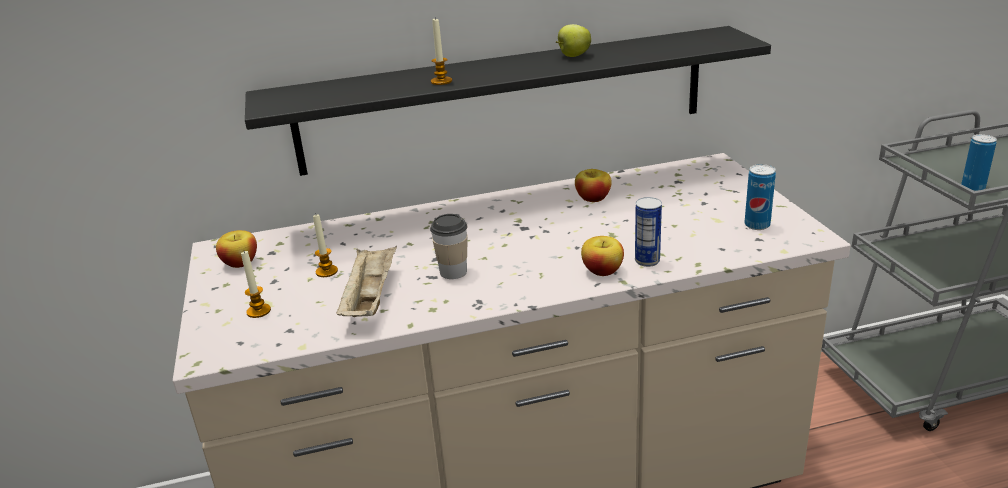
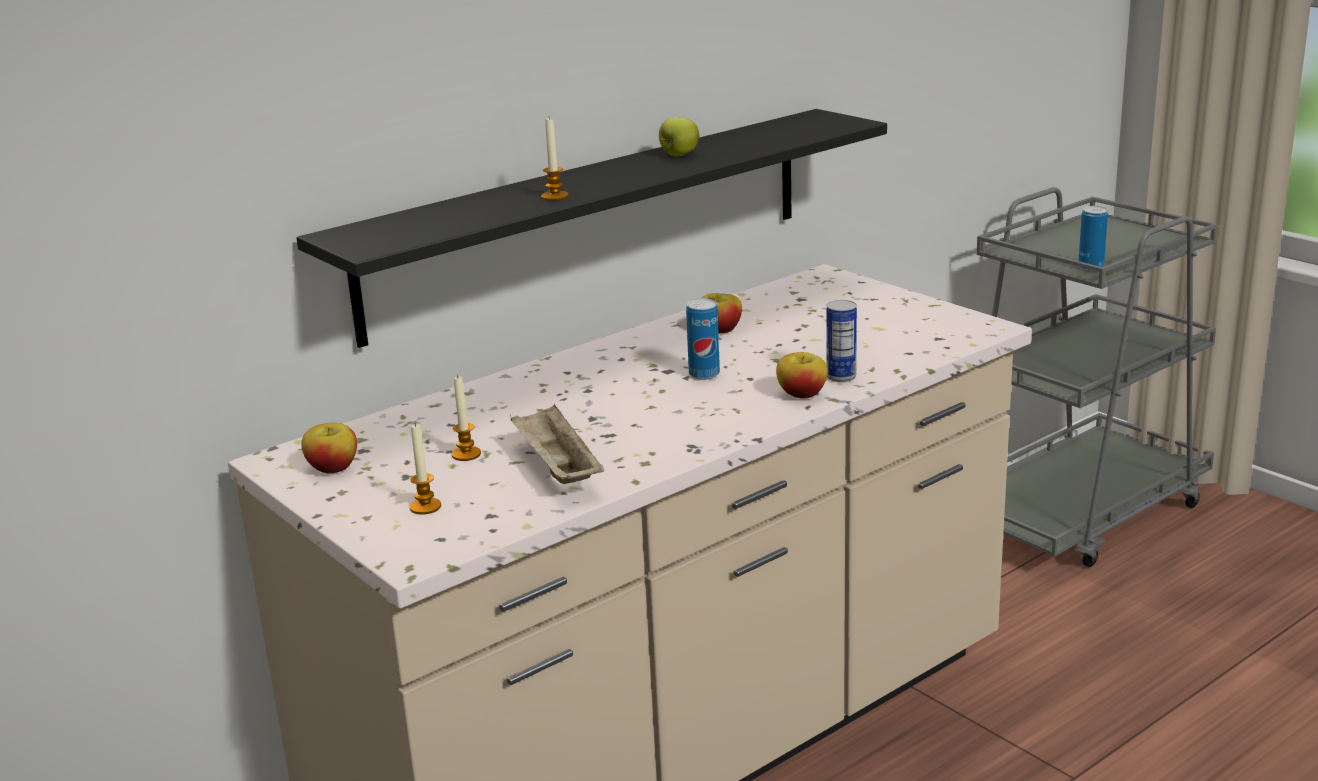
camera: 25 degrees left, 5 degrees down
(453, 272) = (629, 425): cup -> none
(757, 225) = (925, 326): can -> can (704, 374)

